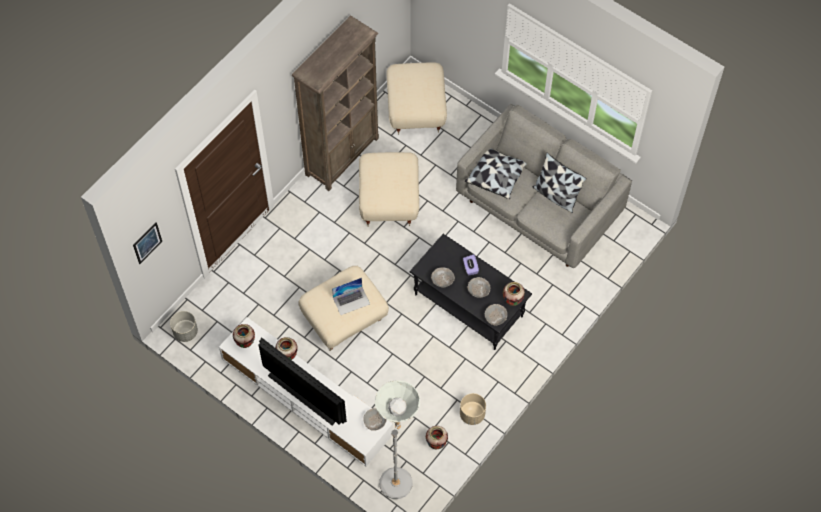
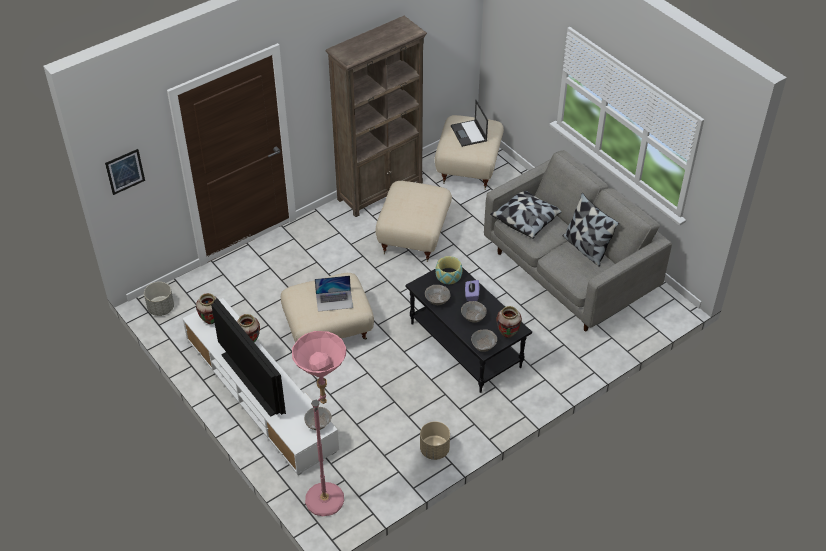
camera: 15 degrees right, 15 degrees down
(398, 476) = (329, 493): grey floor lamp -> pink floor lamp
(415, 86) = (469, 134): none -> laptop
(436, 444) = (384, 471): vase -> none
(444, 252) = (448, 275): none -> bowl

